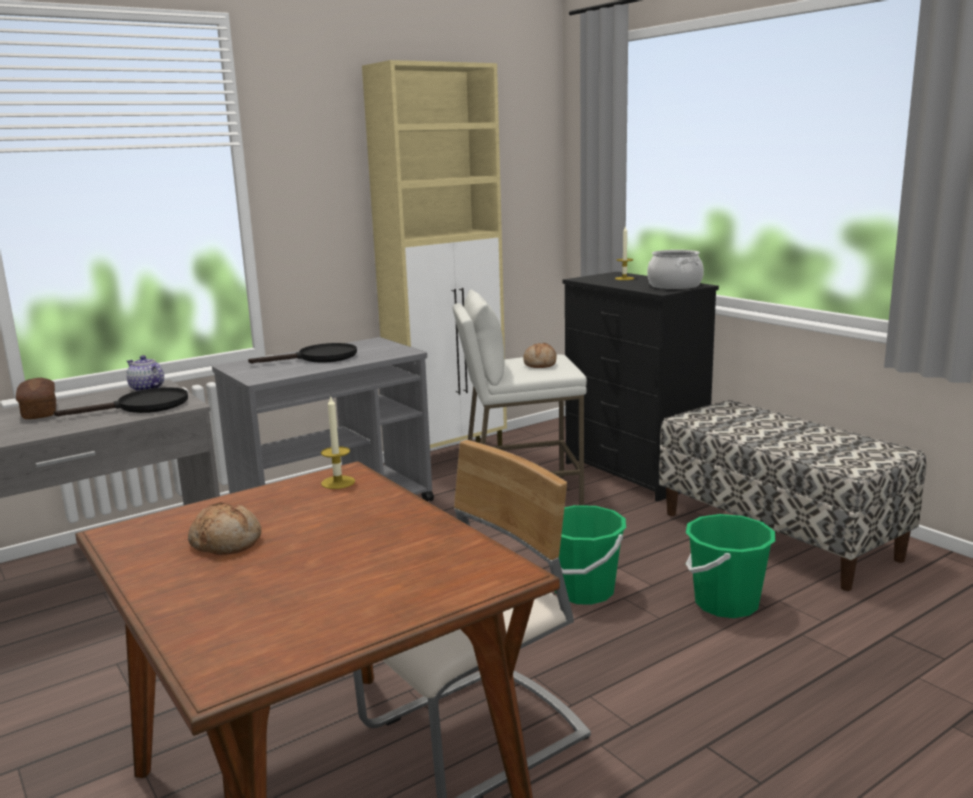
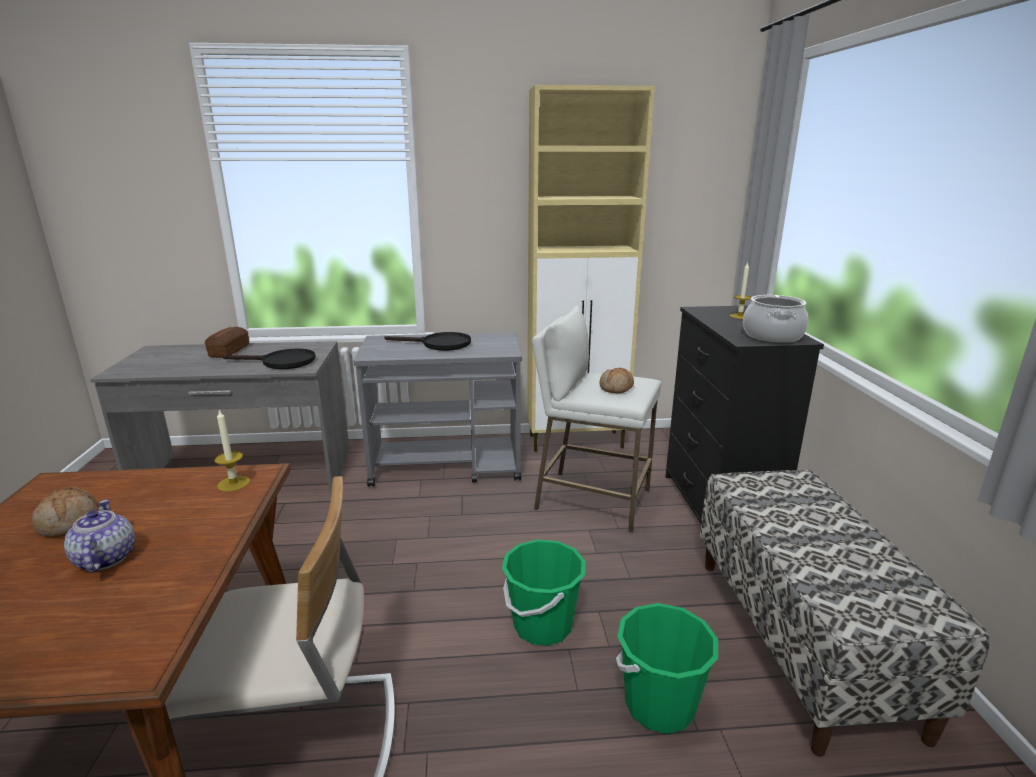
camera: 30 degrees right, 5 degrees up
(147, 389) = (310, 346): teapot -> teapot (104, 559)

